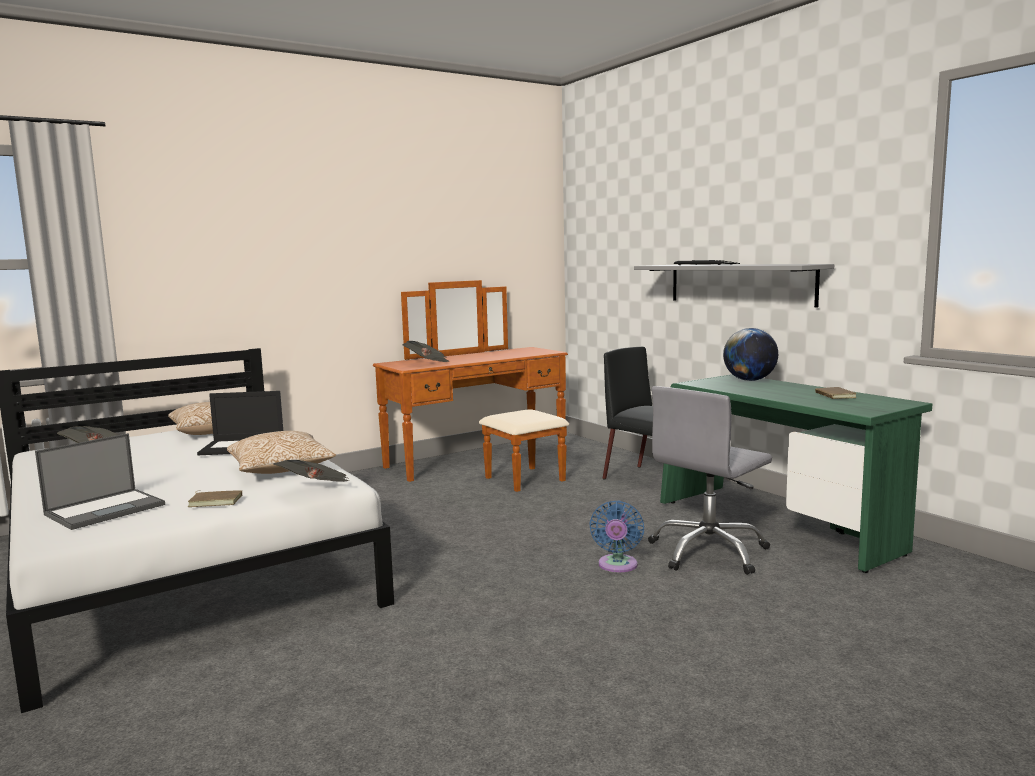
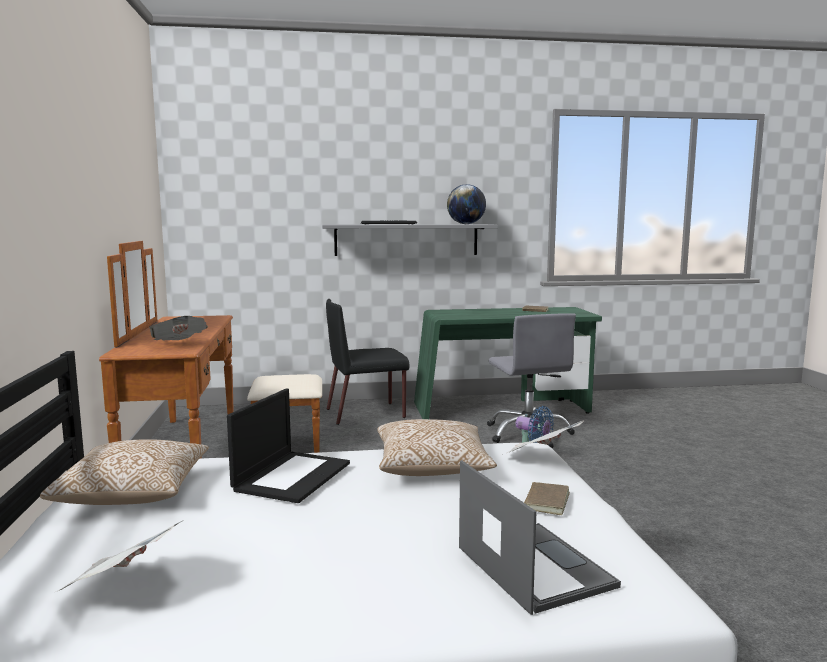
camera: 65 degrees left, 0 degrees up
(749, 380) = (460, 311): globe -> globe (466, 224)

